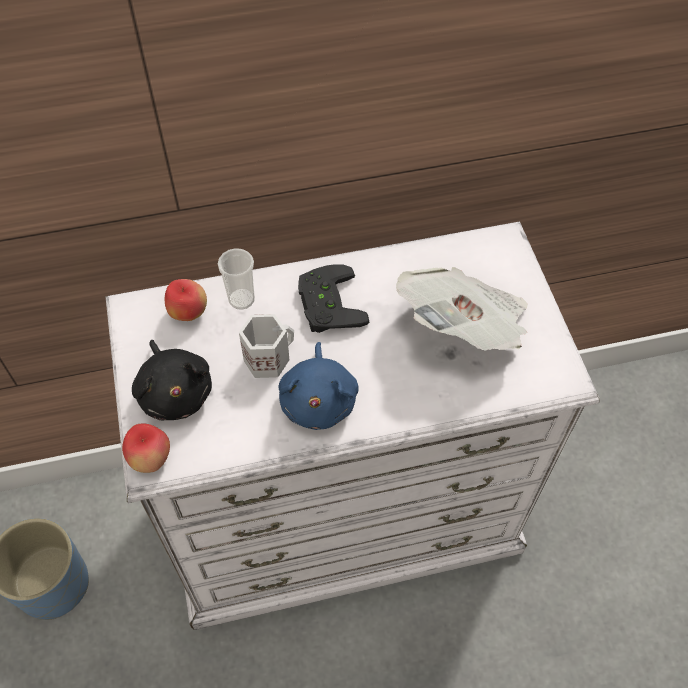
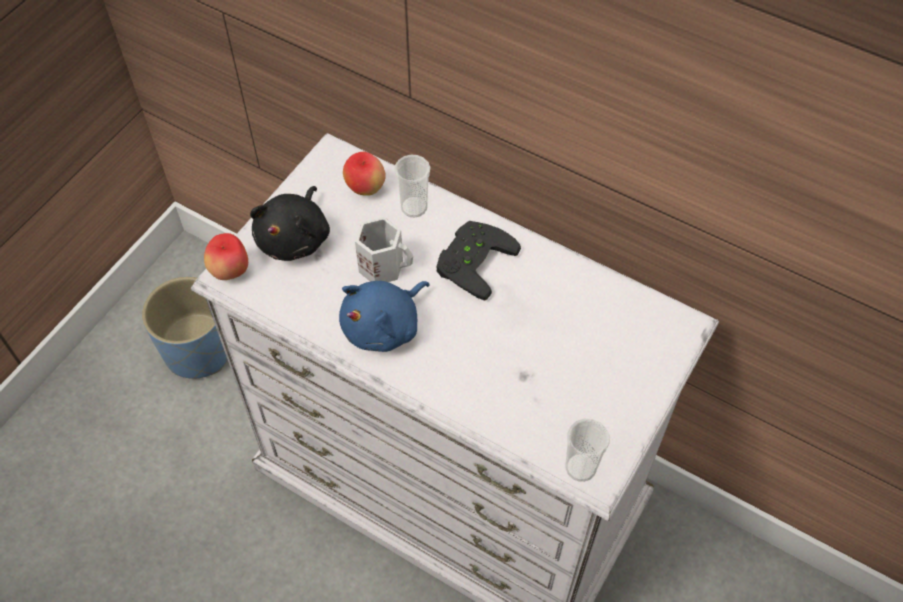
camera: 45 degrees right, 0 degrees up
(464, 327) = (560, 365): newspaper -> none
(552, 382) = (580, 468): none -> cup

